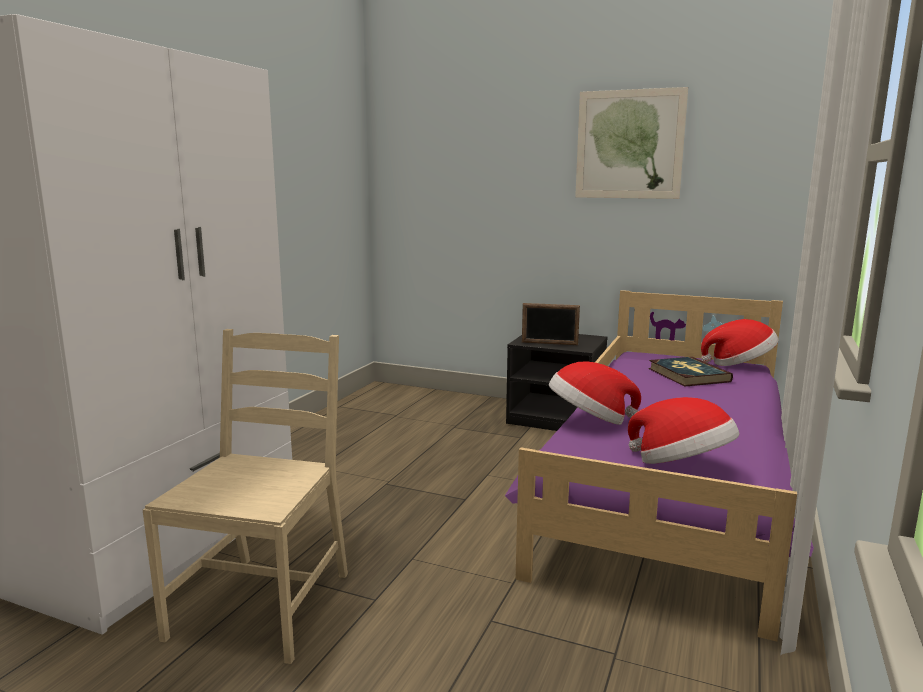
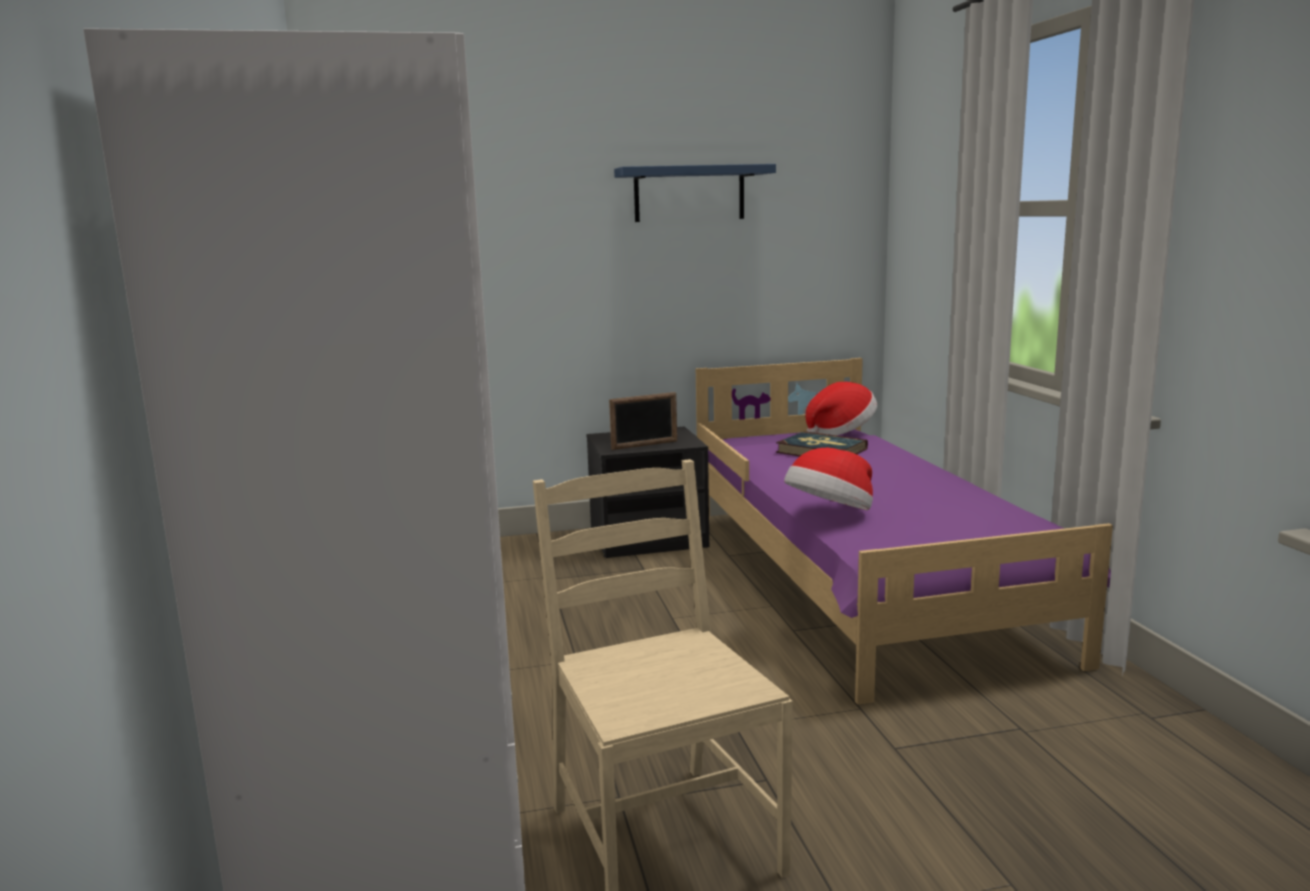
camera: 35 degrees left, 0 degrees up
(629, 144) = (689, 194): picture -> blue shelf
(681, 466) = (977, 532): hat -> none

